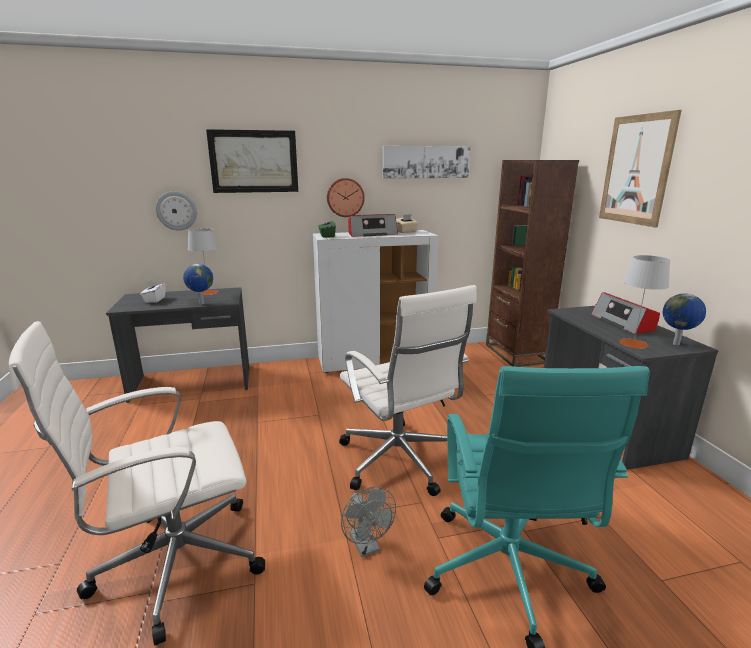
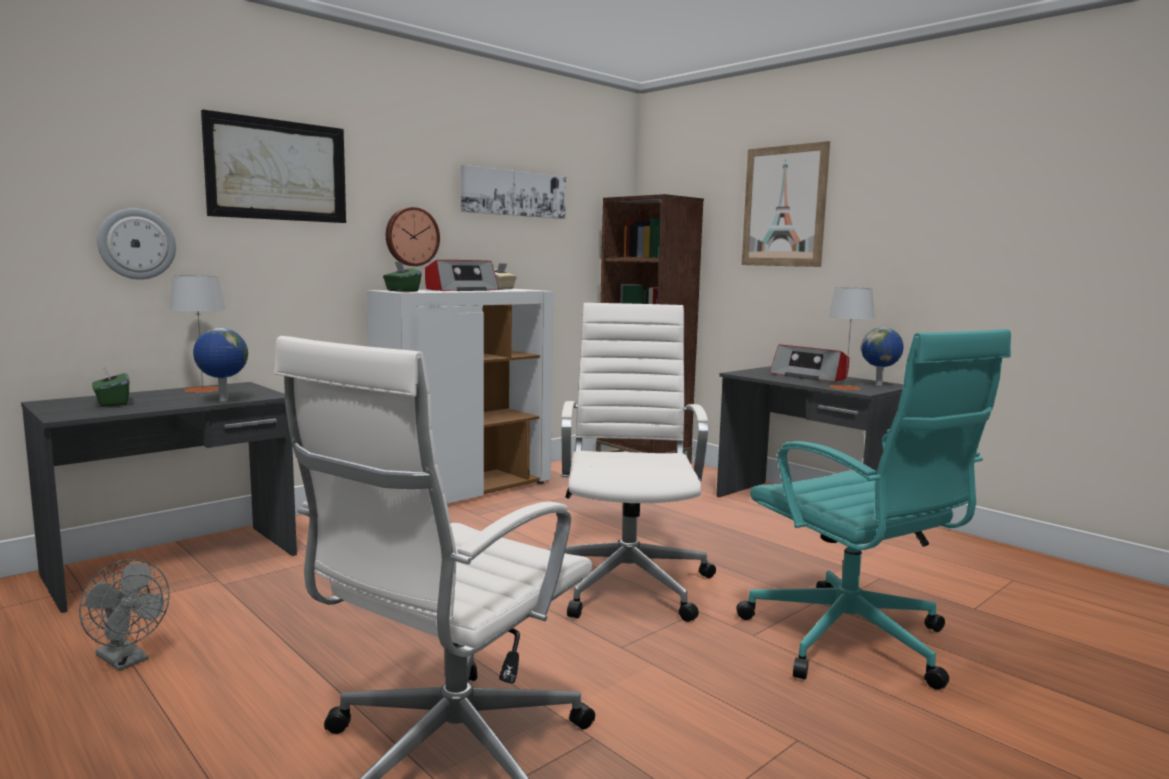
camera: 30 degrees left, 10 degrees down
(154, 300) = (112, 403): white tissue box -> green tissue box
(367, 546) = (687, 664): grey fan -> grey fan (127, 660)
(399, 461) = (628, 582): white office chair -> white office chair turned 120 degrees counterclockwise

